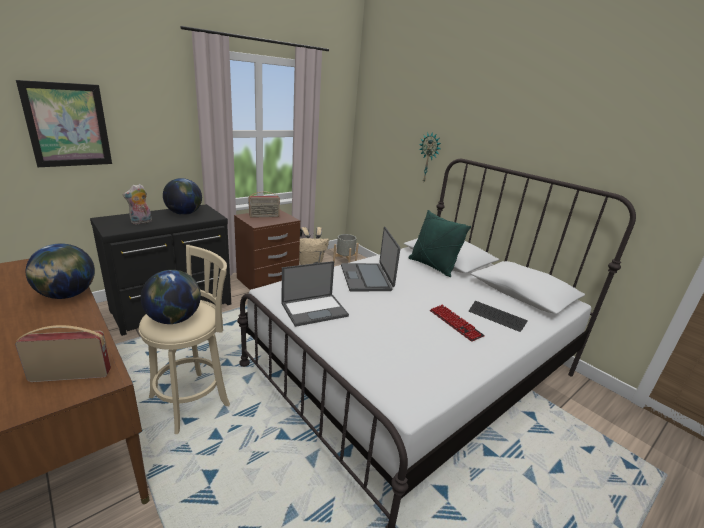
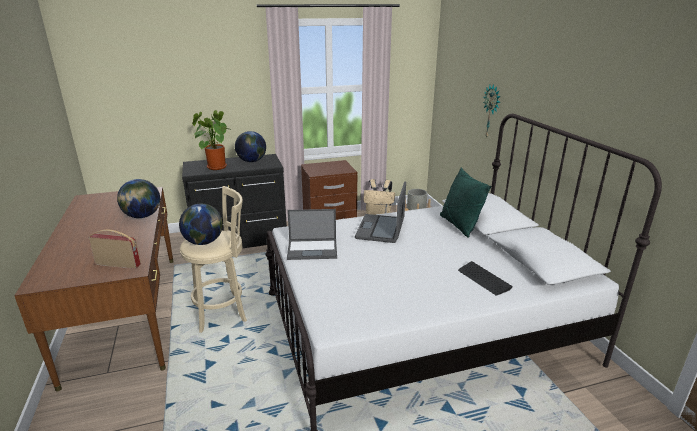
camera: 25 degrees right, 0 degrees up
(68, 125) = (173, 90): picture -> none
(141, 222) = (215, 167): plush toy -> potted plant
(264, 216) = (326, 167): radio -> none
(455, 323) = (433, 278): keyboard -> none

